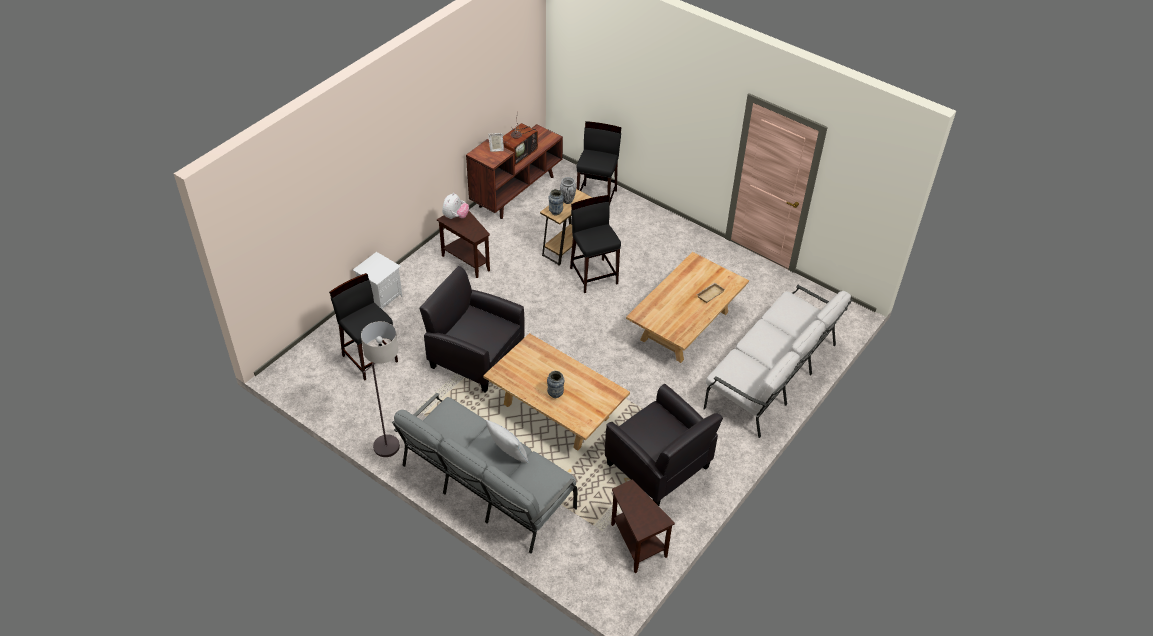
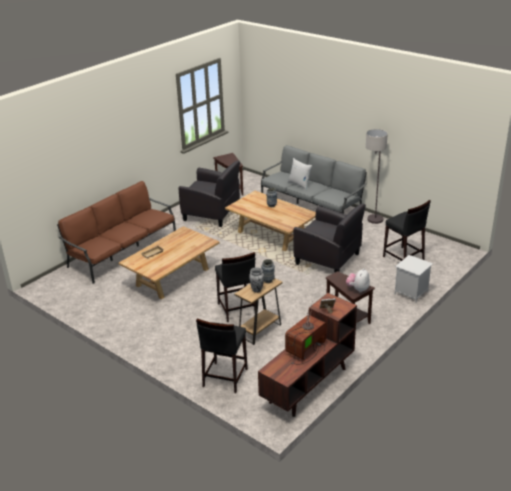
camera: 175 degrees left, 15 degrees down
(658, 467) = (212, 214): black armchair -> black armchair turned 150 degrees clockwise
(772, 375) = (122, 252): white sofa -> brown sofa

